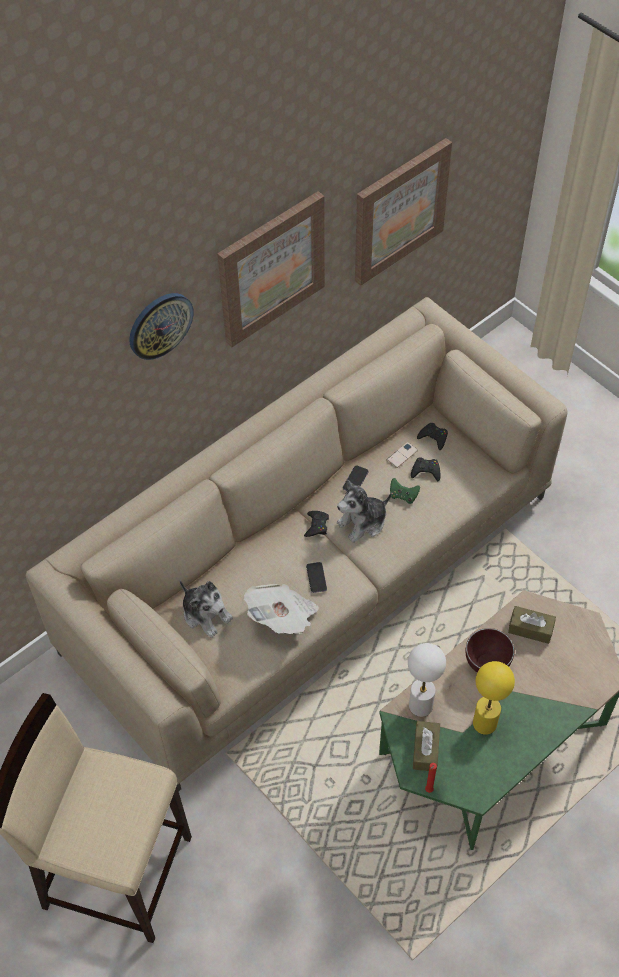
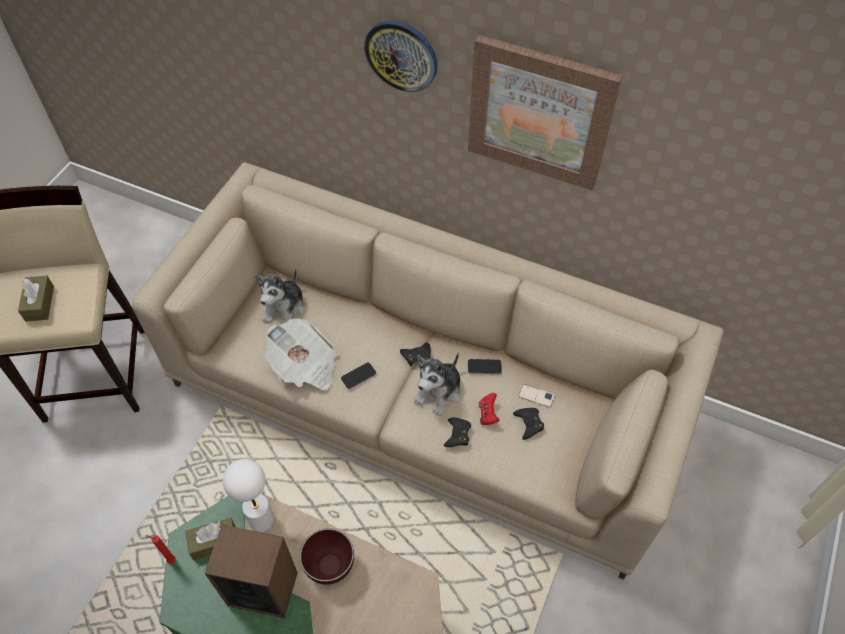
camera: 65 degrees right, 0 degrees up
(363, 522) = (439, 391): plush toy -> plush toy turned 90 degrees counterclockwise
(399, 210) = (726, 202): picture -> none
(403, 496) = (487, 414): green game controller -> red game controller
(433, 437) = (574, 416): black game controller -> black game controller (457, 434)
(484, 723) = (262, 588): yellow table lamp -> speaker
(530, 629) = (392, 597): brown tissue box -> brown tissue box (39, 303)

